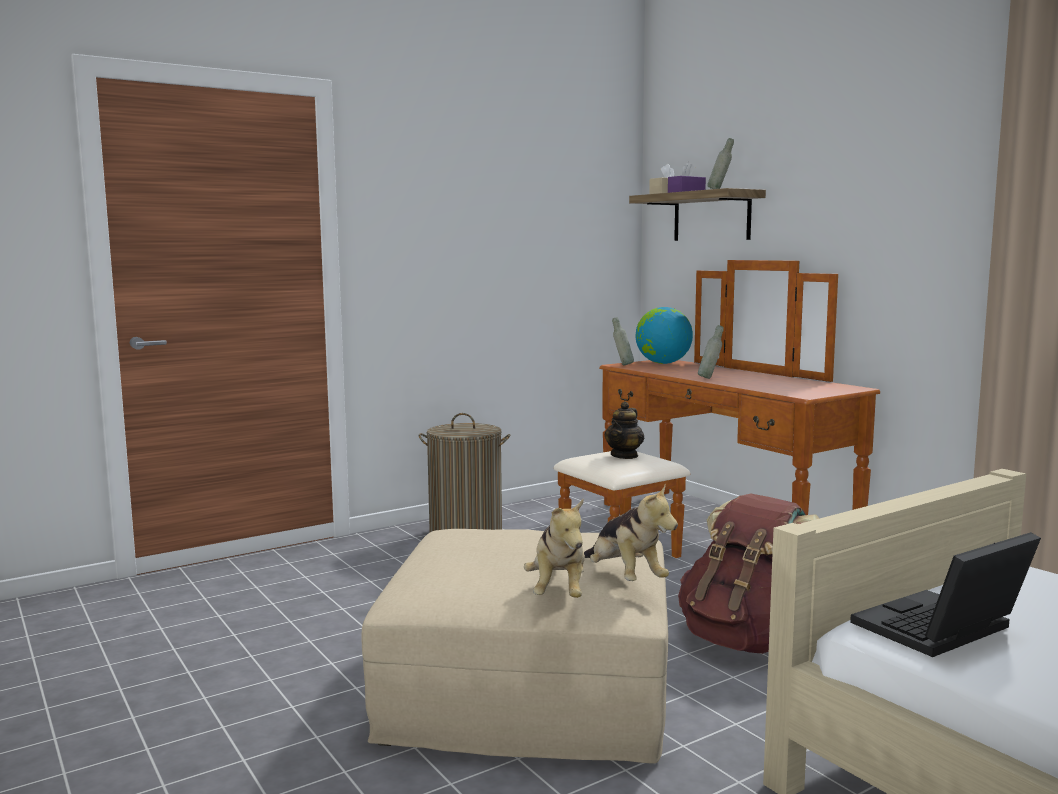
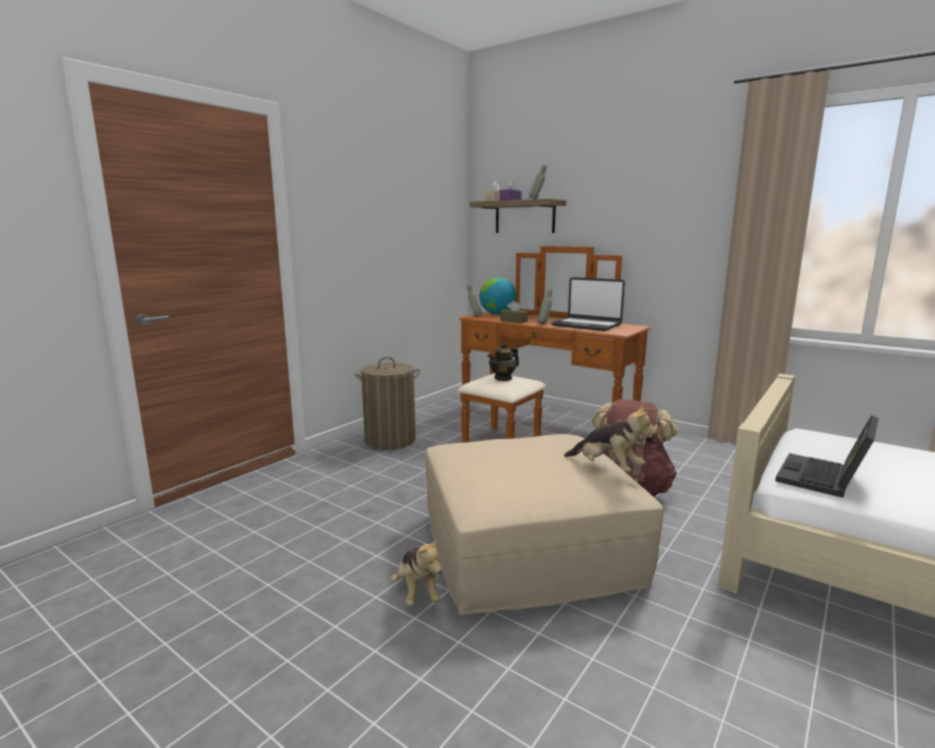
camera: 20 degrees left, 5 degrees up
(559, 592) = (582, 486): plush toy -> plush toy (417, 592)
(624, 456) = (503, 378): teapot -> teapot turned 45 degrees clockwise
(669, 373) = (514, 321): none -> brown tissue box
(773, 383) = (586, 325): none -> laptop

